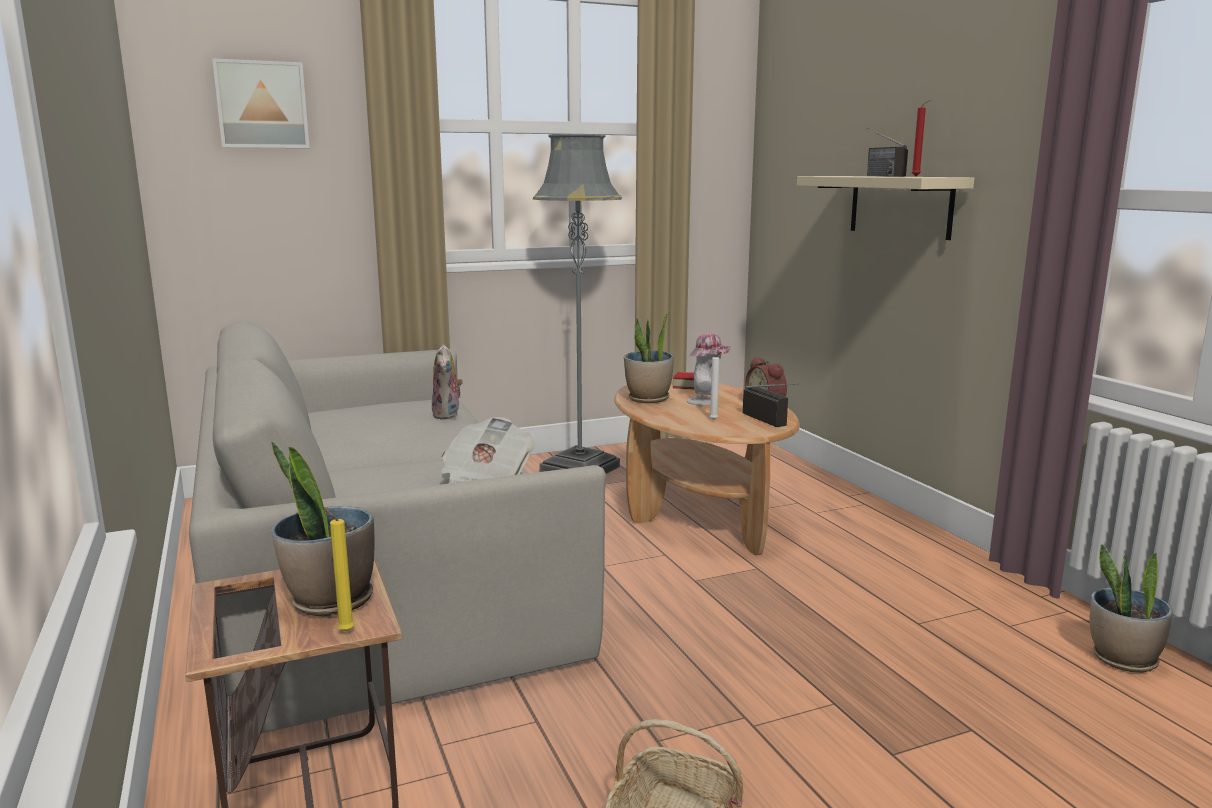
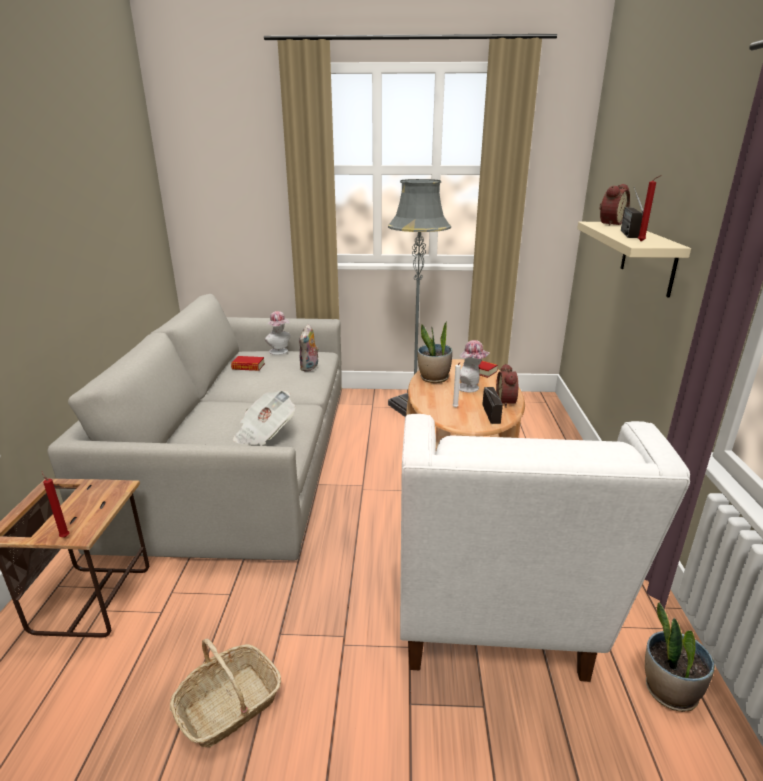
camera: 25 degrees right, 10 degrees up
(262, 105) = (227, 158): picture -> none
(330, 601) = (83, 511): potted plant -> none
(344, 631) = (64, 536): yellow candle -> red candle
(350, 424) = (248, 366): none -> book
(378, 403) = (280, 352): none -> hat
(837, 175) = (609, 224): none -> alarm clock
(897, 651) = (491, 620): none -> white armchair

